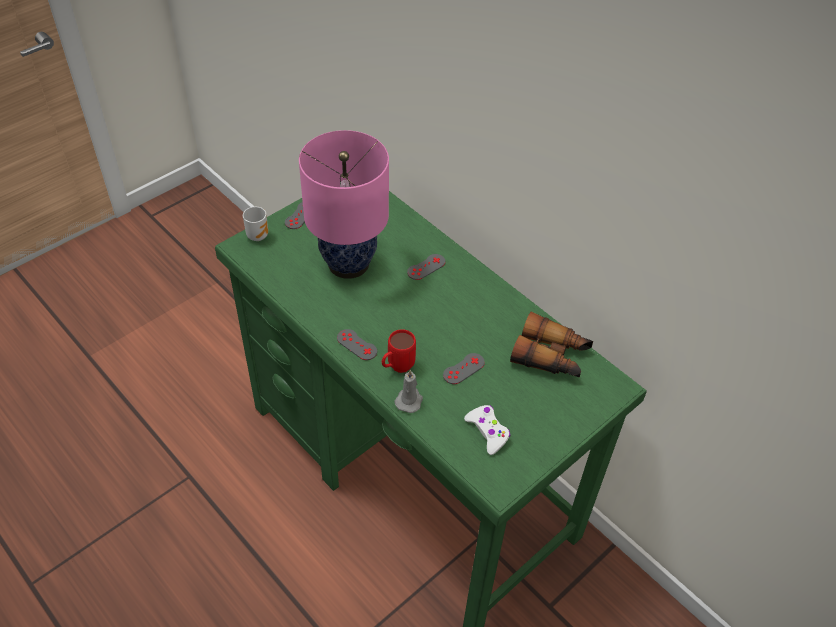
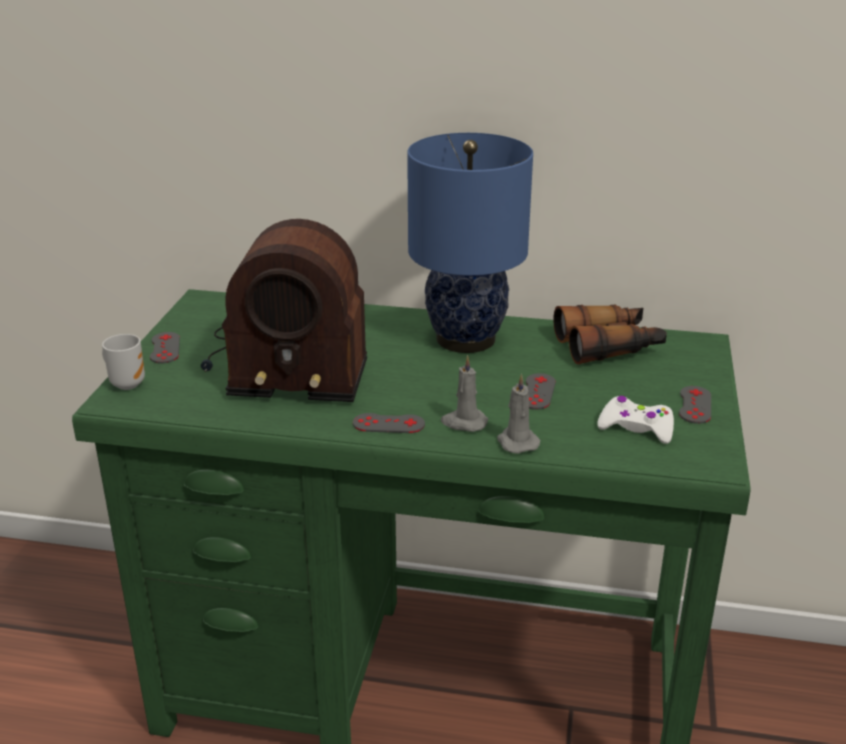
camera: 35 degrees left, 20 degrees down
(349, 263) = (284, 363): pink table lamp -> radio
(396, 368) = (463, 422): red mug -> grey candle
(426, 267) = (381, 333): grey game controller -> grey game controller (695, 405)
(469, 299) = (465, 339): none -> blue table lamp

